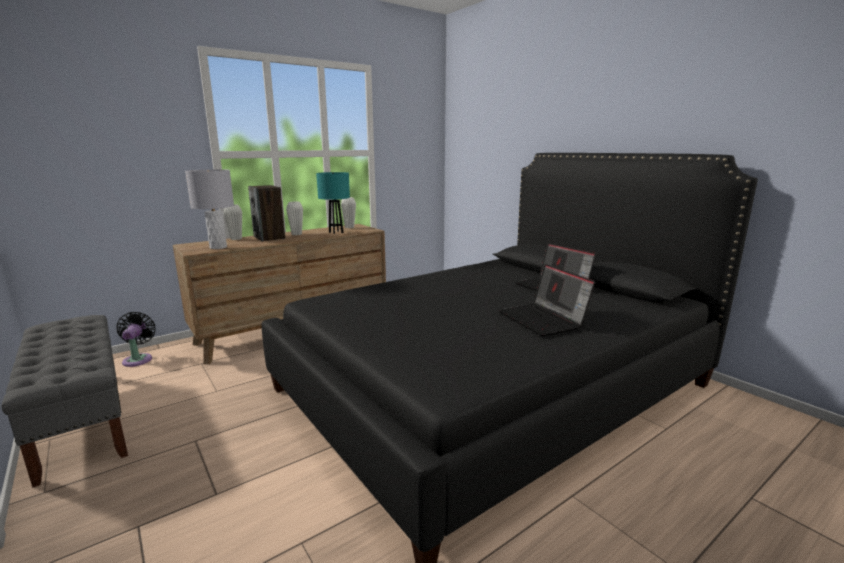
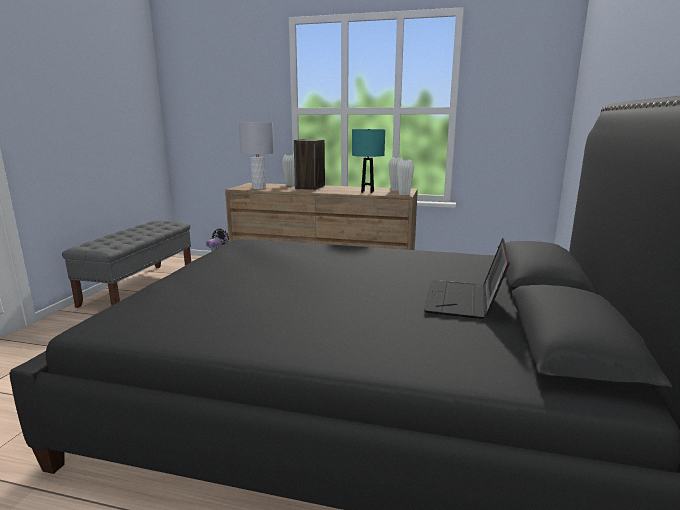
camera: 50 degrees right, 0 degrees up
(296, 234) = (336, 188): white vase -> white vase (404, 194)
(543, 320) = (330, 321): laptop -> none

